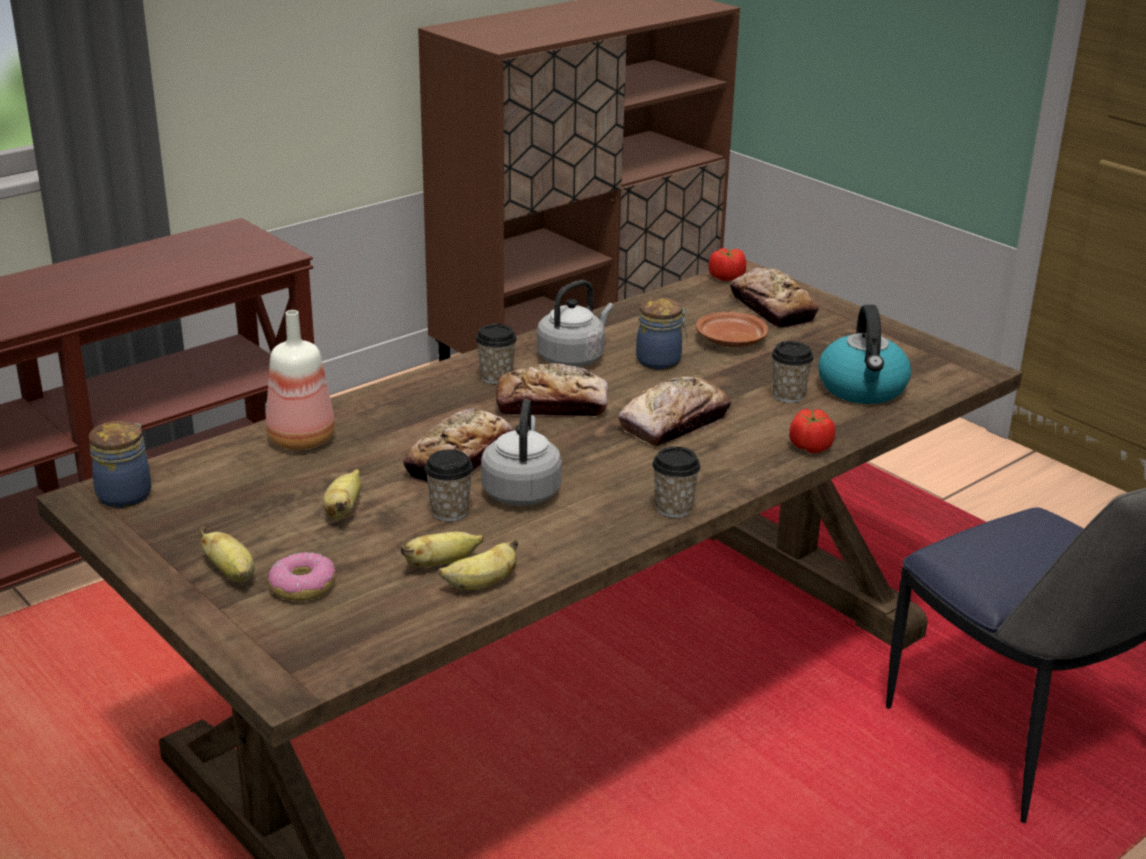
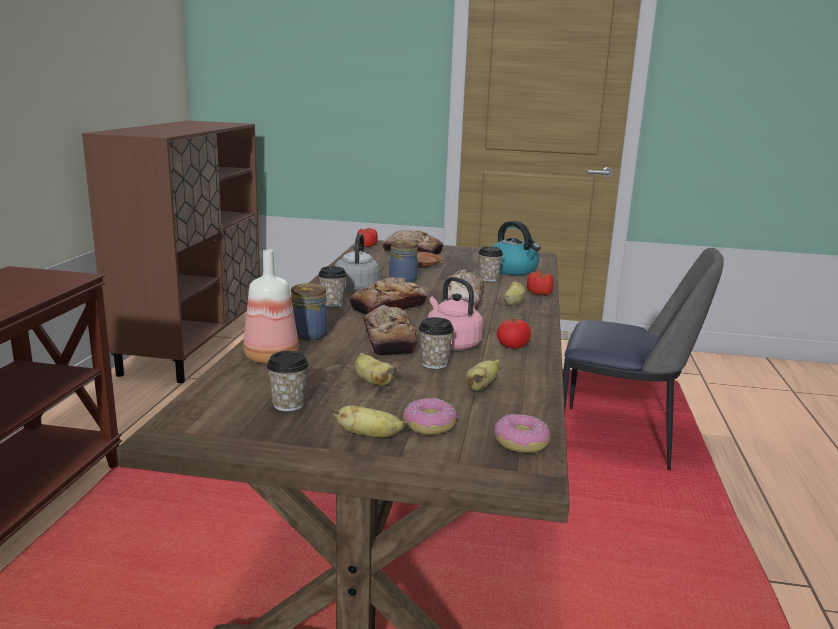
camera: 40 degrees left, 10 degrees down
(126, 494) = (198, 421): jar -> jar (309, 334)
(349, 646) = (520, 443): none -> donut
(481, 584) = (522, 388): banana -> banana (513, 304)
(522, 490) = (451, 344): grey kettle -> pink kettle
(588, 522) = (512, 346): none -> tomato
(673, 508) = (536, 330): cup -> cup (288, 404)

